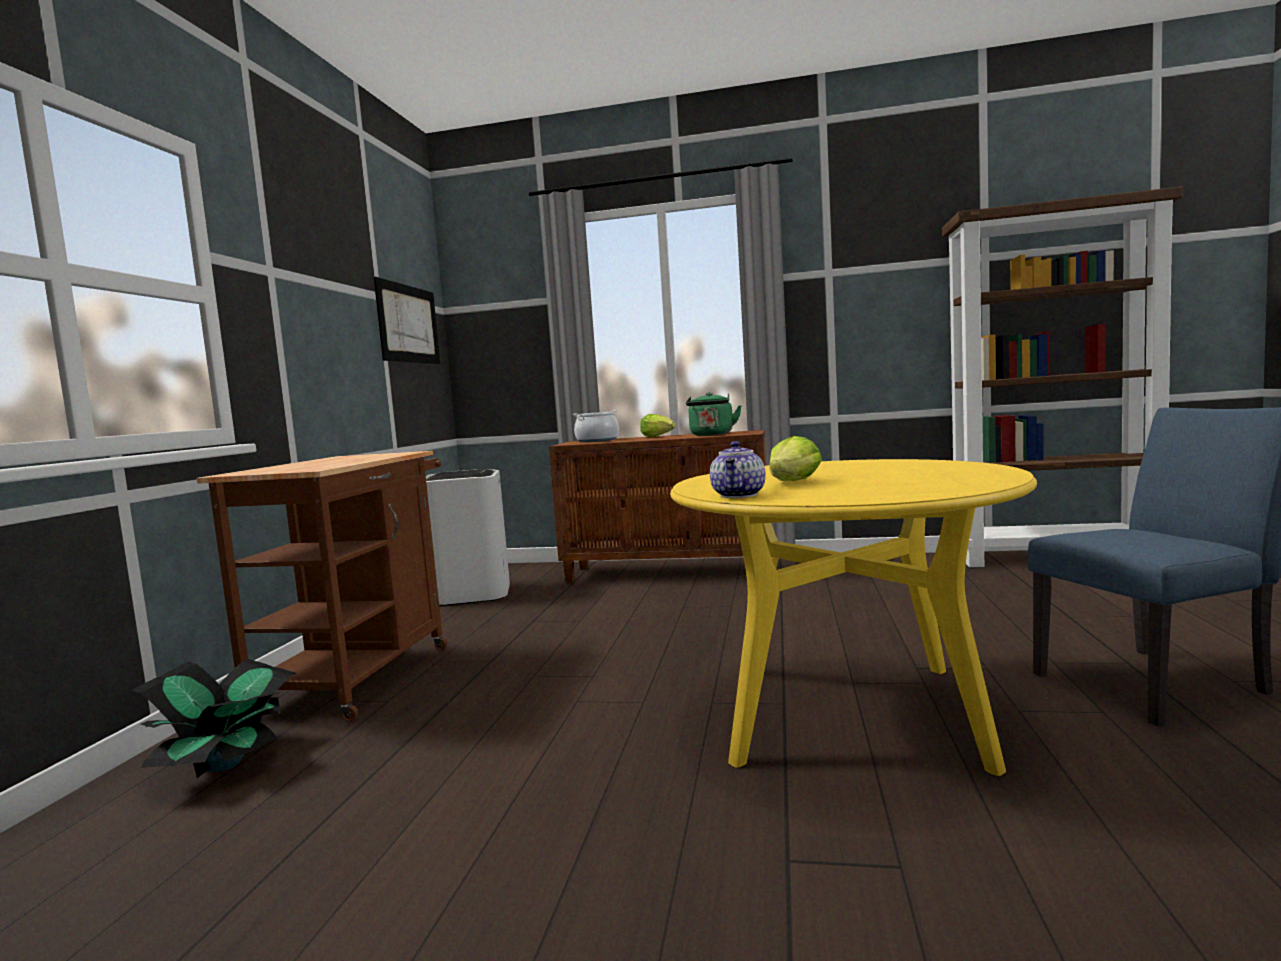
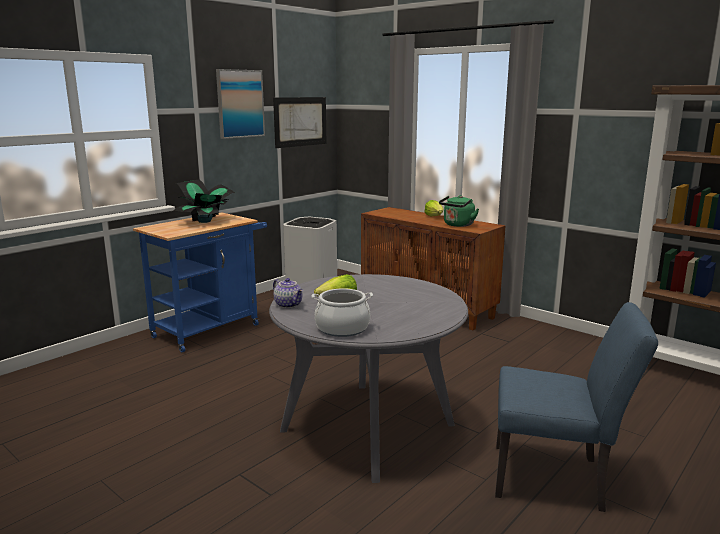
camera: 30 degrees right, 10 degrees up
(226, 763) = (127, 356): potted plant -> potted plant (205, 221)
(332, 275) = (240, 103): none -> picture
(362, 674) = (211, 328): brown cart -> blue cart
(597, 440) = (397, 212): cooking pot -> cooking pot (342, 328)
(740, 495) = (289, 305): teapot -> teapot turned 90 degrees counterclockwise
(849, 711) = (367, 427): yellow dining table -> grey dining table

